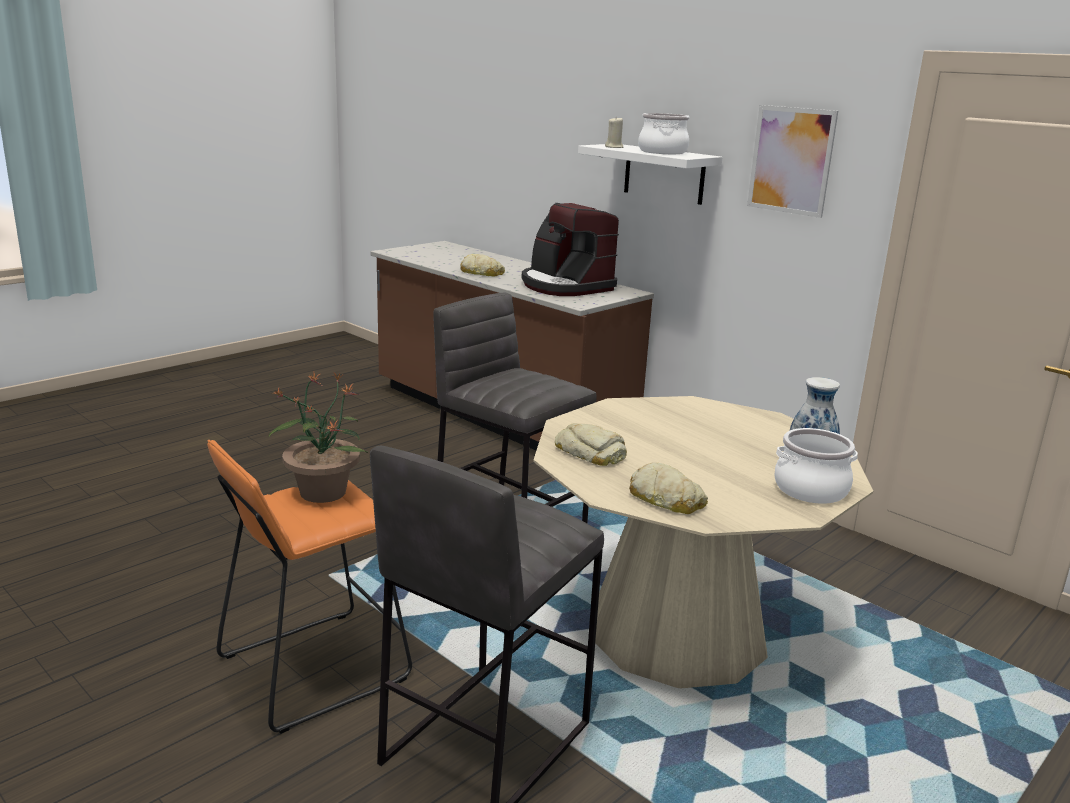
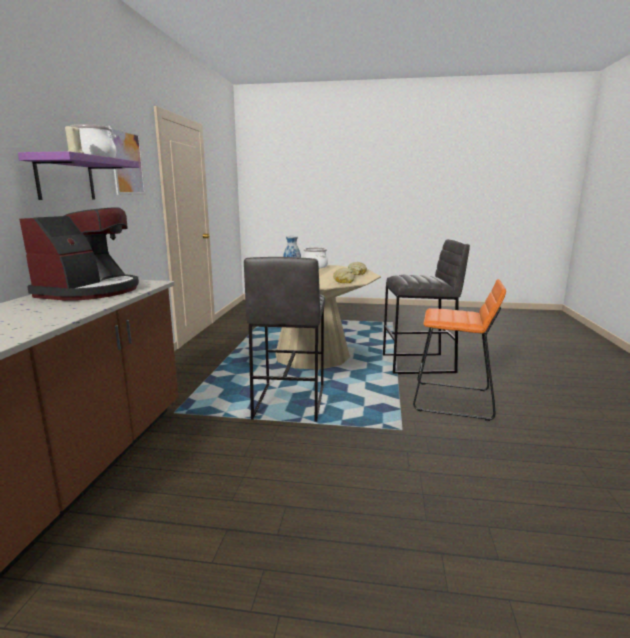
camera: 125 degrees left, 5 degrees down
(322, 491) = (445, 317): potted plant -> none
(481, 272) = (50, 316): bread -> none
(664, 174) = (65, 178): white shelf -> purple shelf

